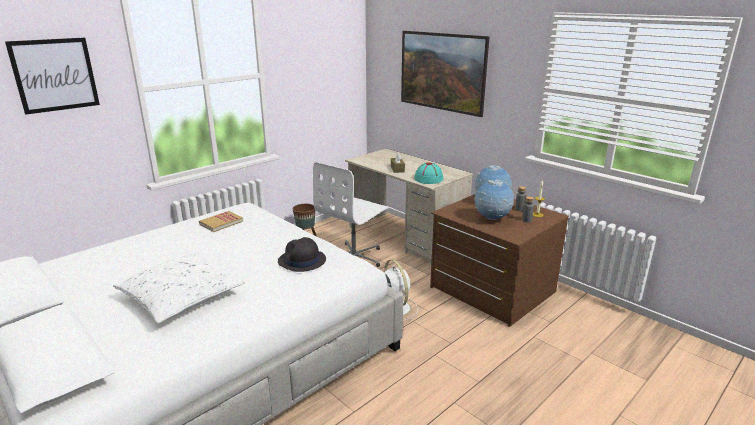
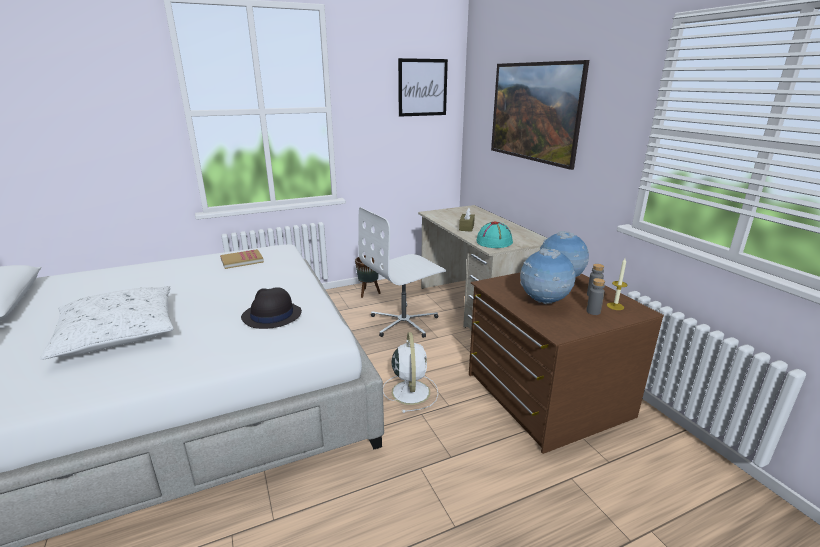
camera: 20 degrees right, 0 degrees up
(55, 75) = (96, 90): picture -> picture (422, 87)

